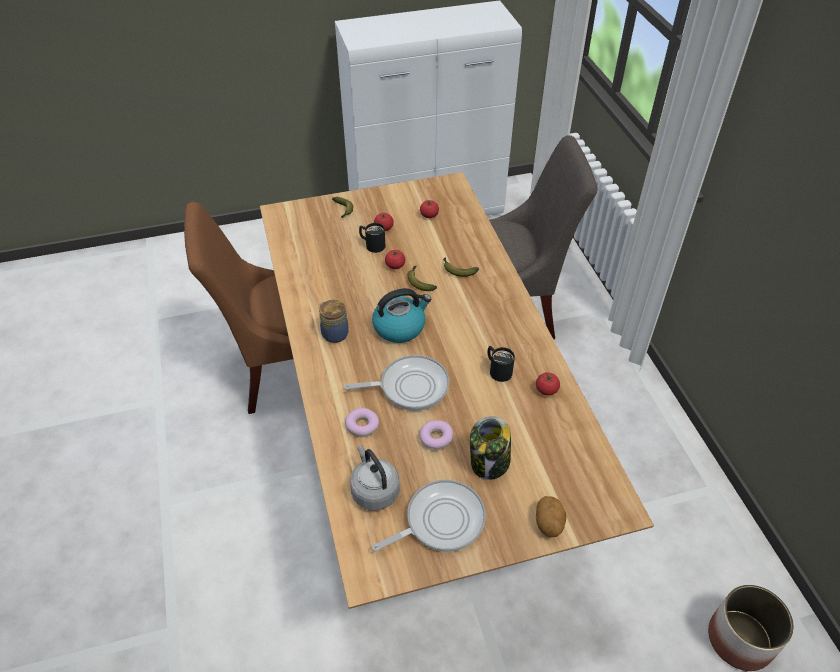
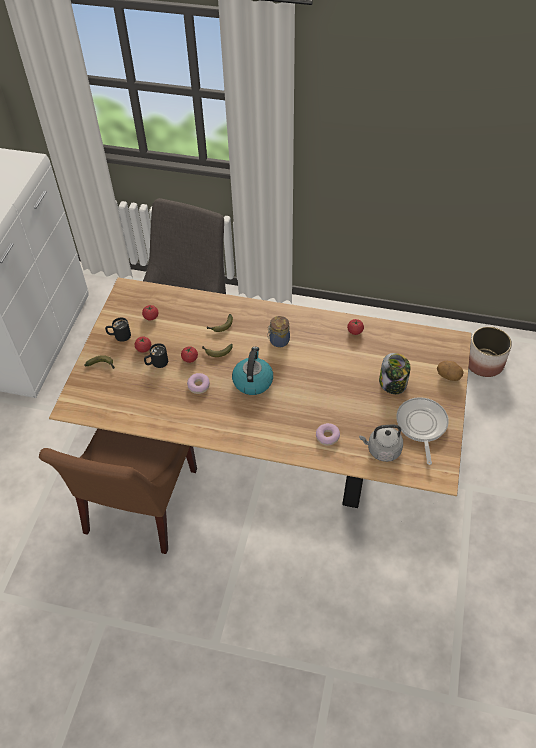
camera: 60 degrees left, 5 degrees up
(334, 333) = (233, 421): jar -> jar (278, 341)
(409, 386) = (310, 397): frying pan -> none
(436, 438) = (360, 401): donut -> donut (198, 385)
(497, 369) = (324, 347): black mug -> black mug (119, 336)

